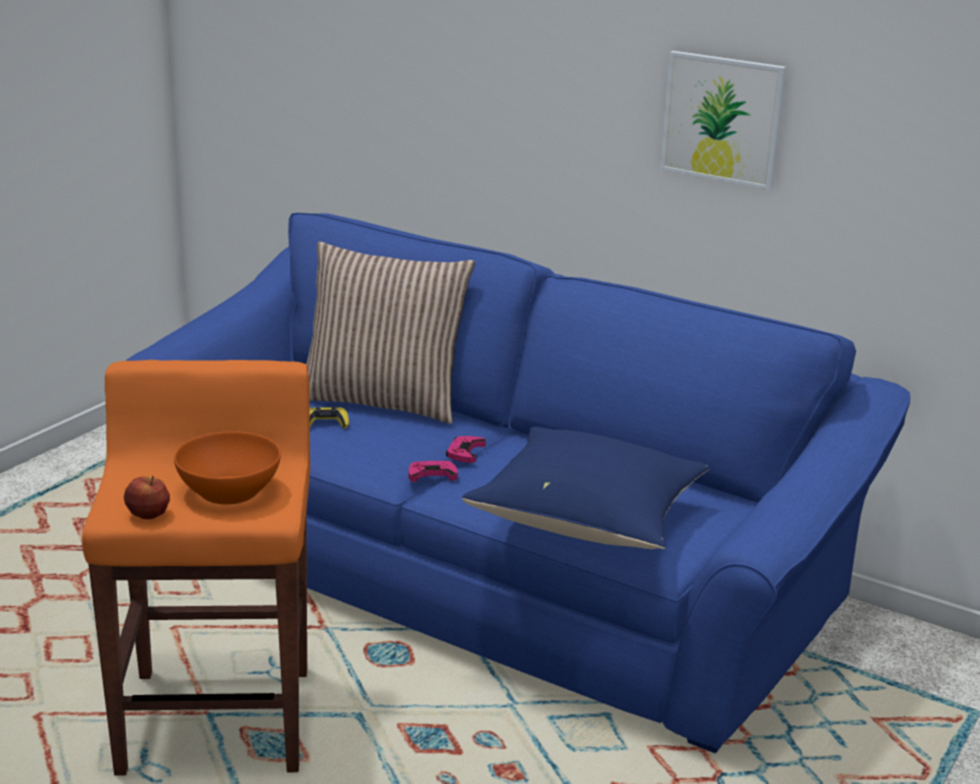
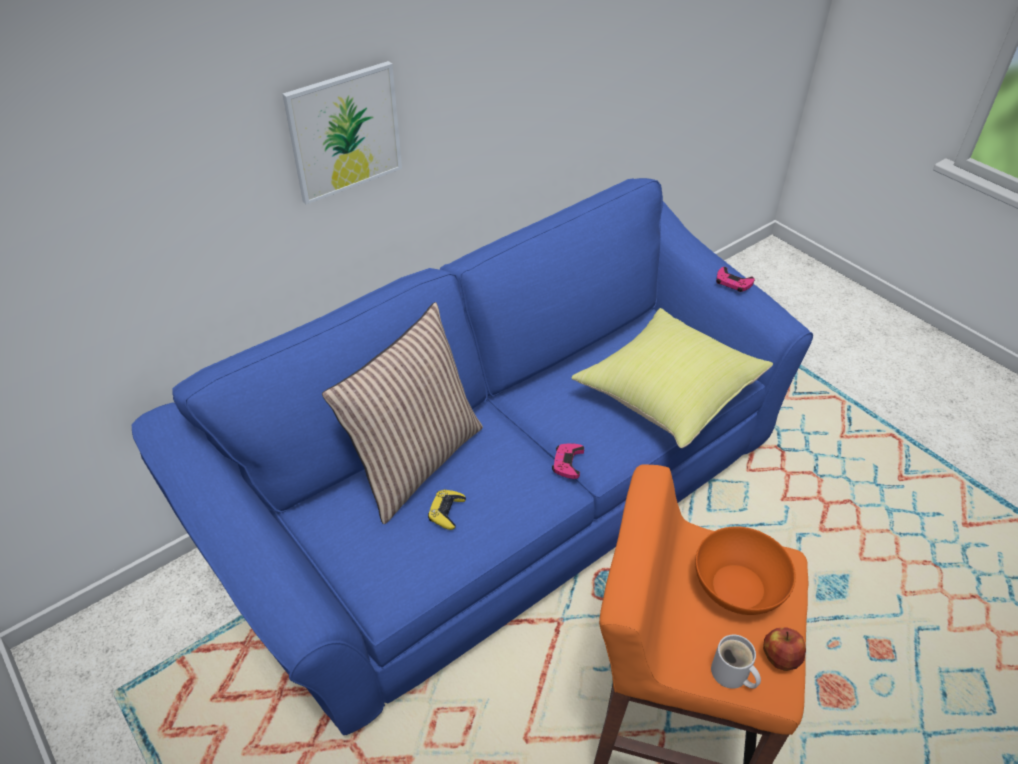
camera: 70 degrees left, 20 degrees up
(122, 492) = (731, 675): none -> white mug
(465, 453) = (534, 433): pink game controller -> pink game controller (733, 282)
(590, 521) = (668, 393): blue pillow -> yellow pillow
(722, 119) = (518, 72): picture -> picture (344, 132)

